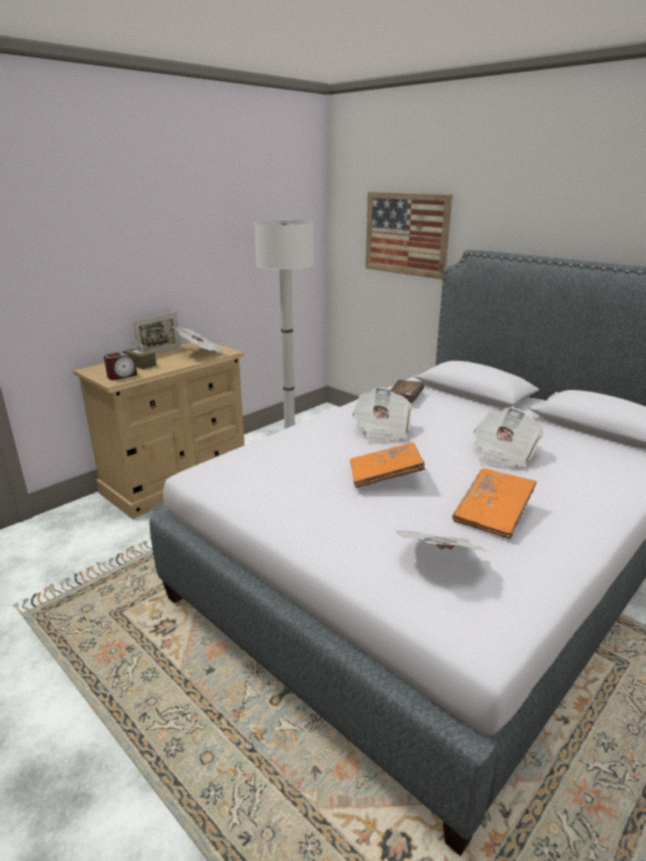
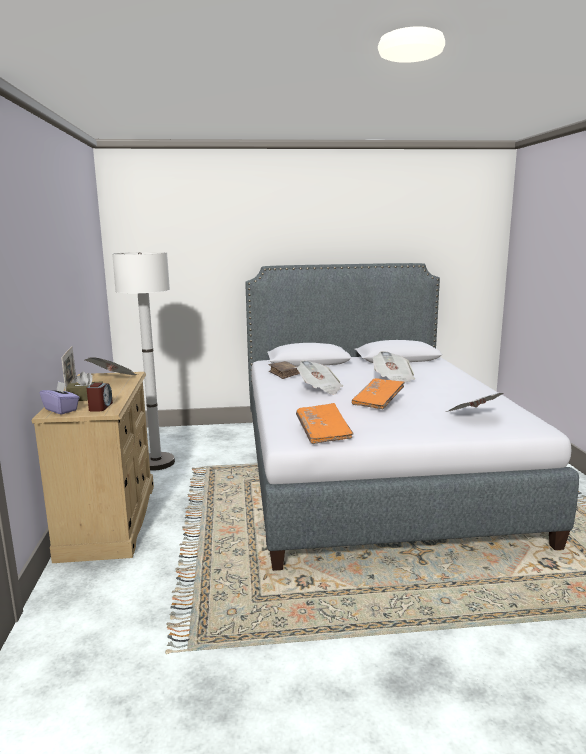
camera: 50 degrees left, 10 degrees down
(101, 369) = (61, 410): none -> purple tissue box
(406, 234) = (197, 261): picture -> none
(493, 514) = (446, 397): orange book -> orange book (323, 433)

